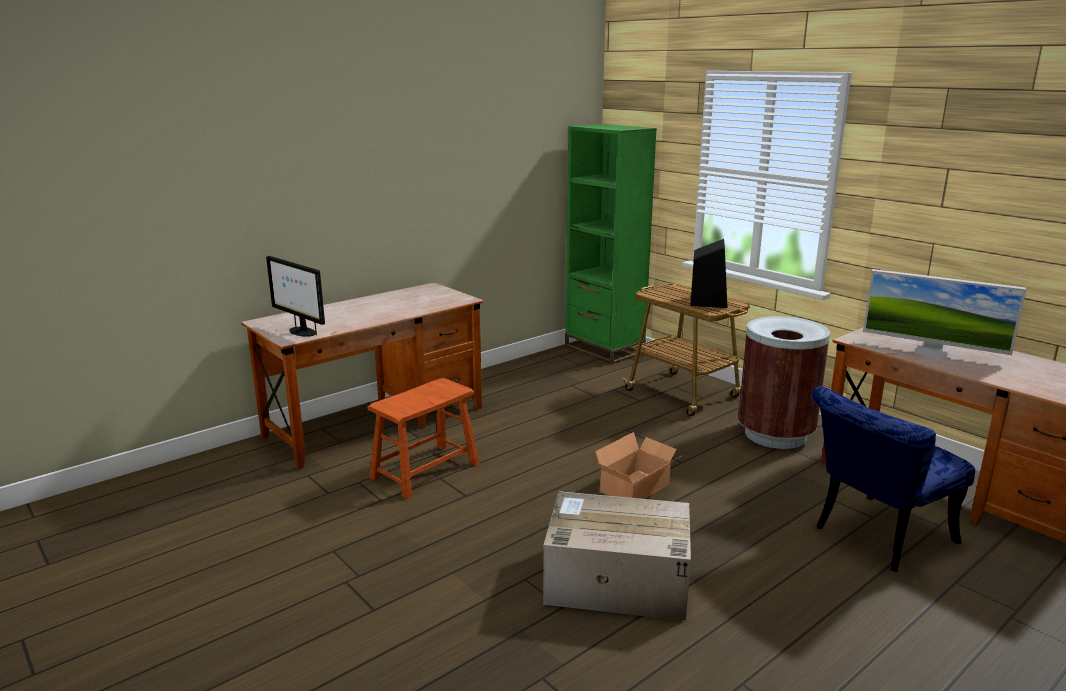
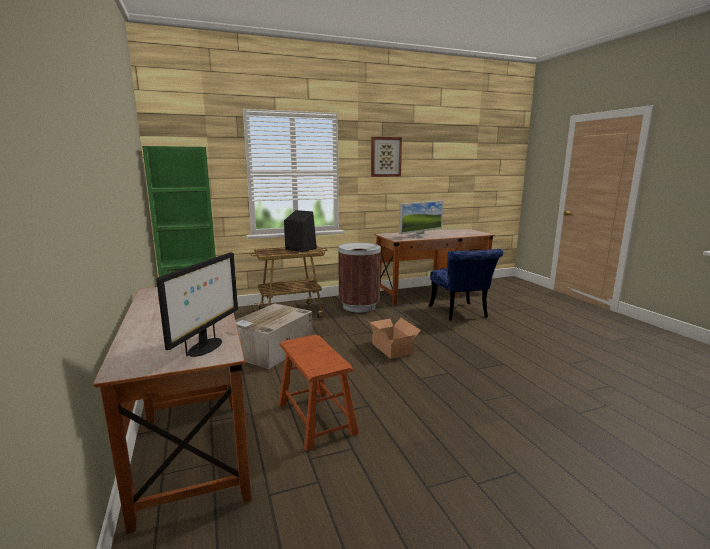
camera: 70 degrees left, 5 degrees down
(301, 332) = (205, 347): monitor -> monitor turned 45 degrees counterclockwise
(614, 580) = (487, 374): cardboard box -> cardboard box (272, 349)
(941, 164) = (385, 157): none -> picture

